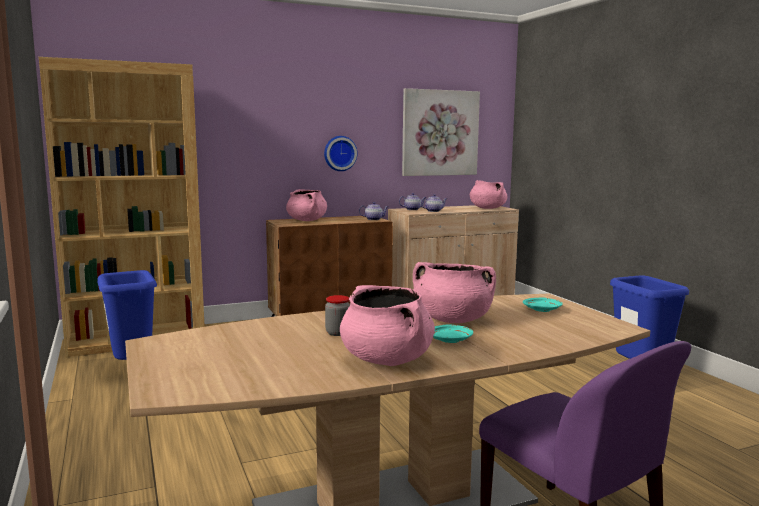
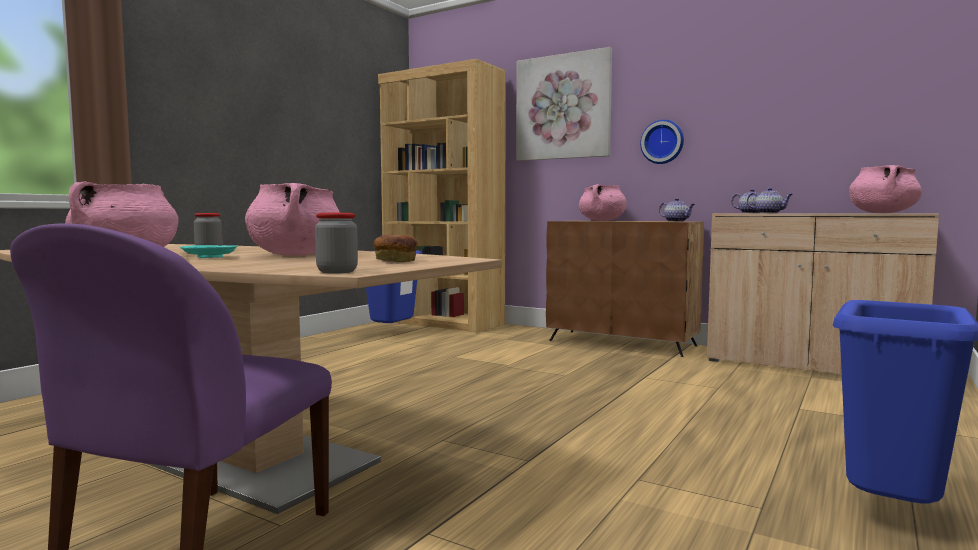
camera: 55 degrees right, 5 degrees down
(440, 133) = (823, 102): picture -> picture (563, 107)
(542, 310) = (395, 261): turquoise plate -> bread
(619, 329) = (337, 272): none -> jar

